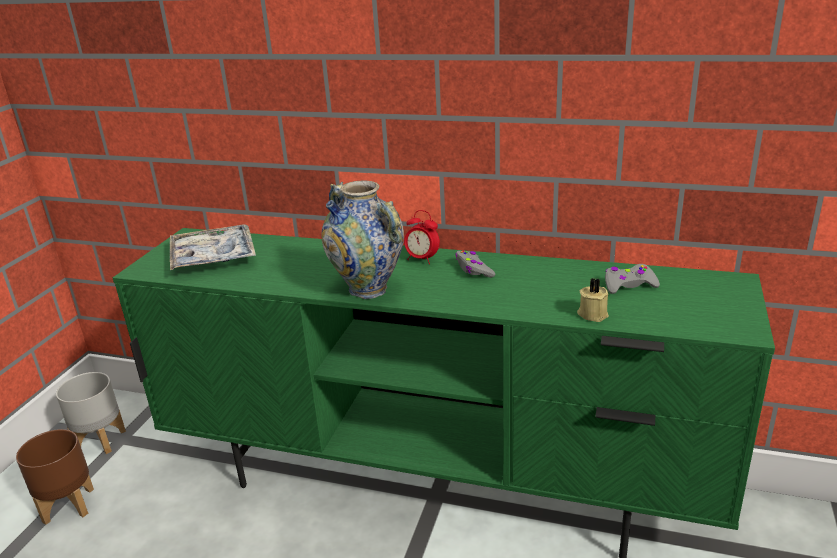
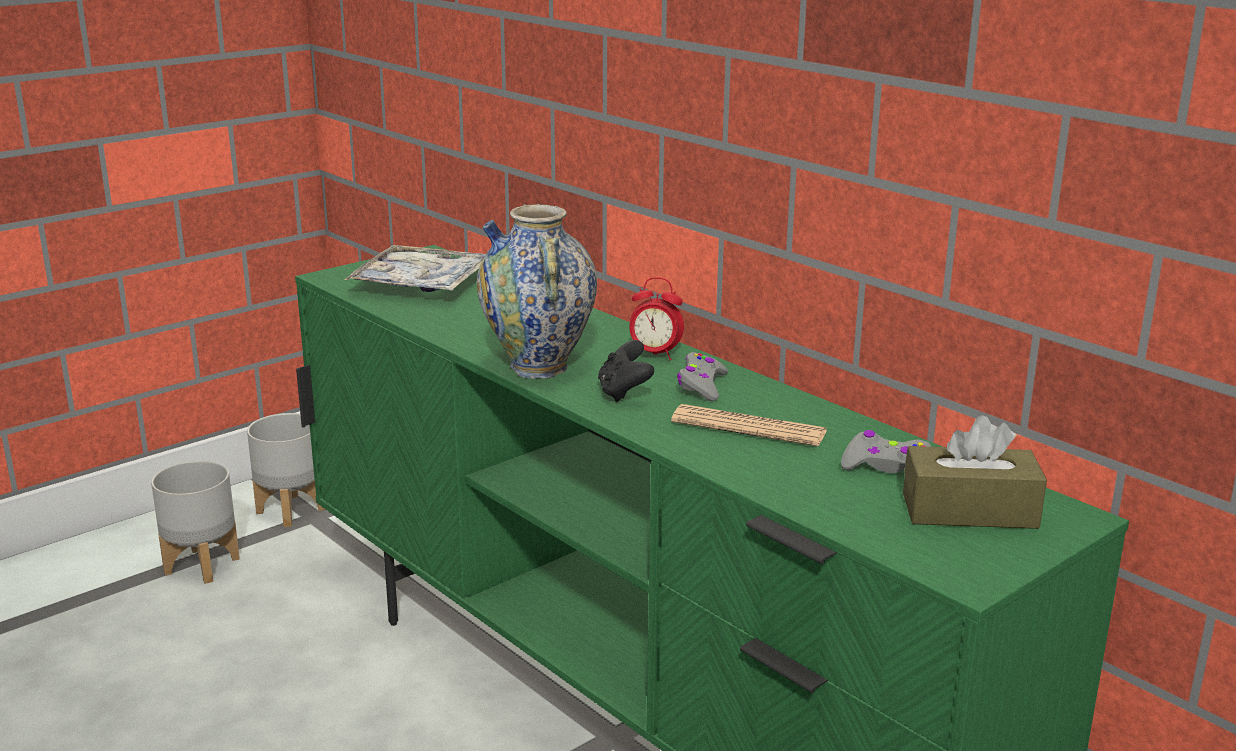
camera: 30 degrees right, 5 degrees down
(68, 506) = (201, 566): brown planter -> grey planter
(422, 259) = (654, 355): alarm clock -> alarm clock turned 45 degrees counterclockwise
(439, 288) = (624, 393): none -> black game controller
(532, 286) = (748, 427): none -> newspaper
(593, 314) = (777, 483): beige candle -> none
(694, 294) = (969, 510): none -> brown tissue box

